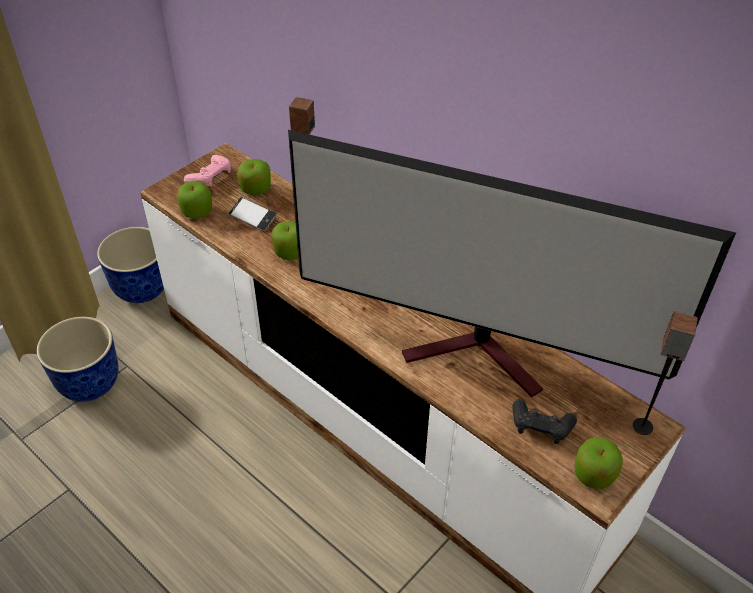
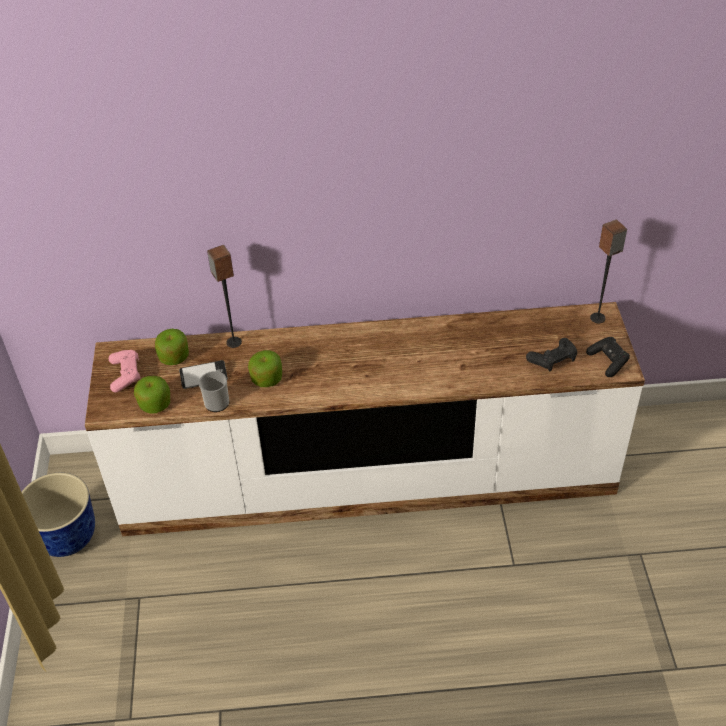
camera: 45 degrees left, 0 degrees up
(91, 383) = (127, 634): planter -> none
(237, 241) = (217, 400): none -> mug
(480, 356) = (472, 348): television -> none
(594, 474) = (608, 361): apple -> black game controller

